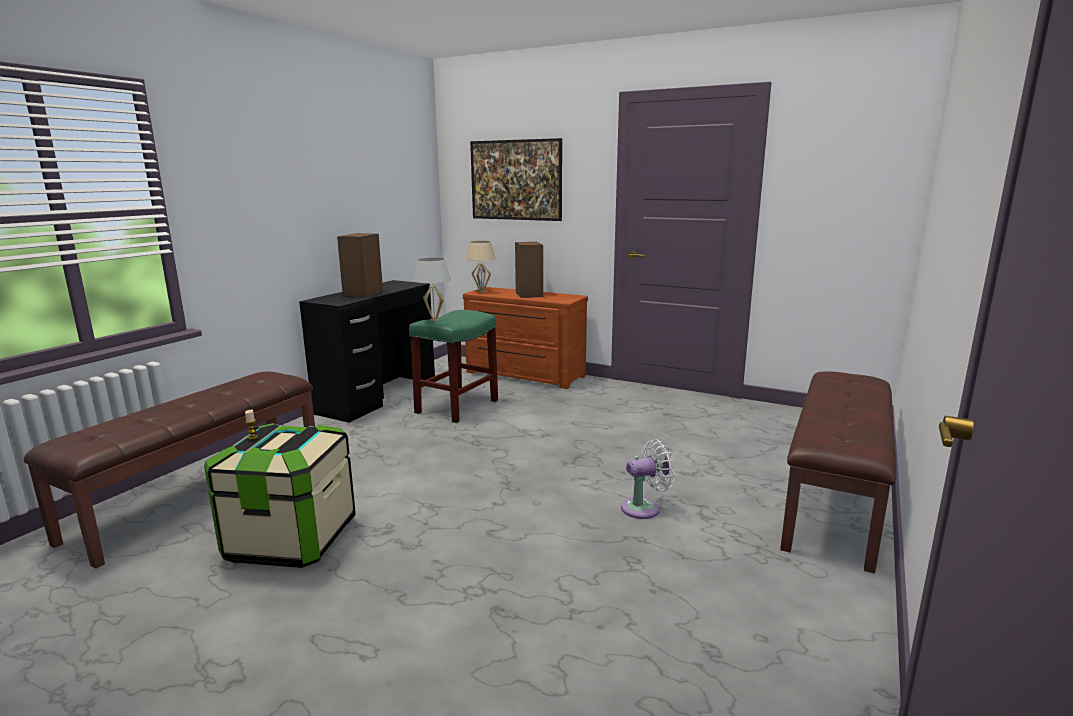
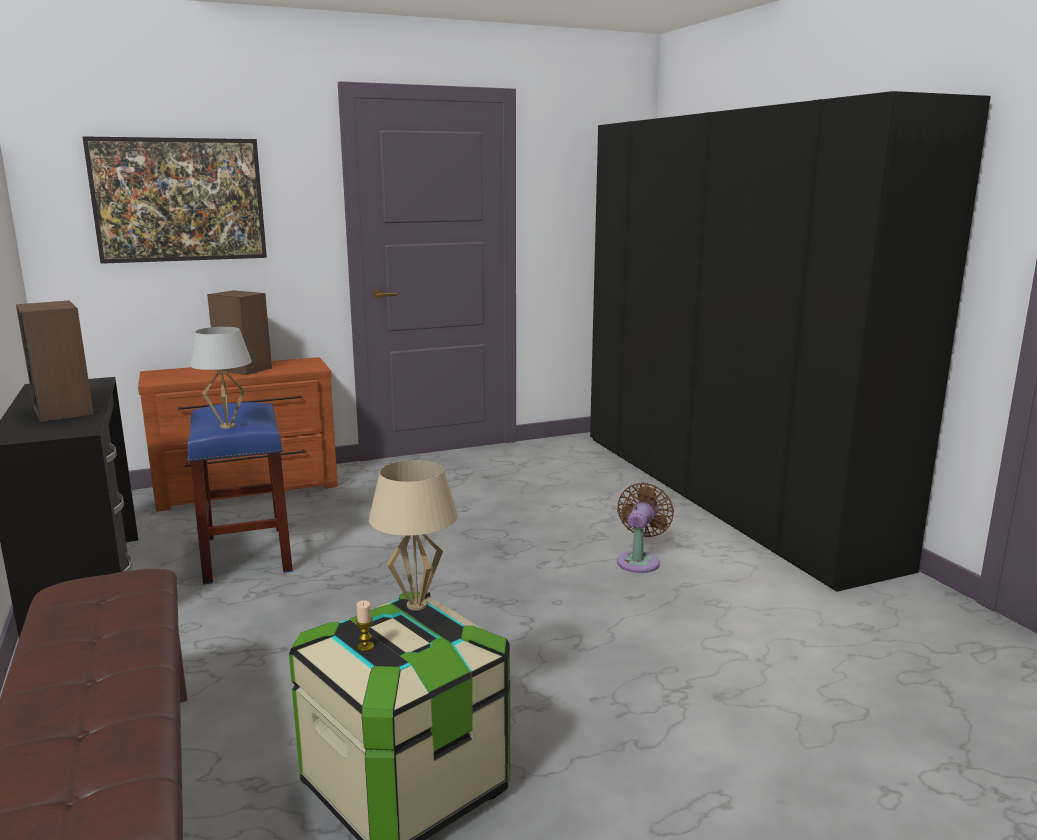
camera: 50 degrees left, 0 degrees up
(457, 407) = (247, 554): green stool -> blue stool
(481, 291) = (160, 378): beige table lamp -> beige table lamp (416, 605)
(644, 508) = (639, 561): white fan -> brown fan
(836, 497) = (723, 494): brown bench -> black wardrobe

